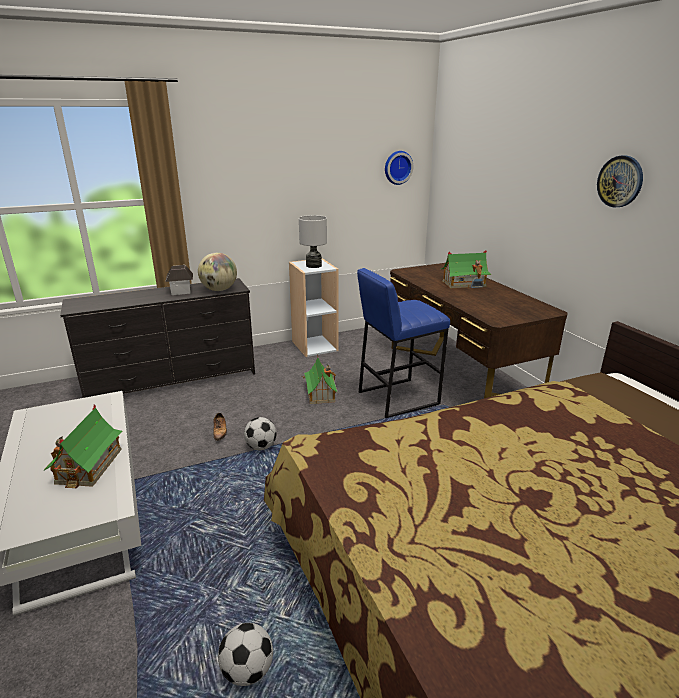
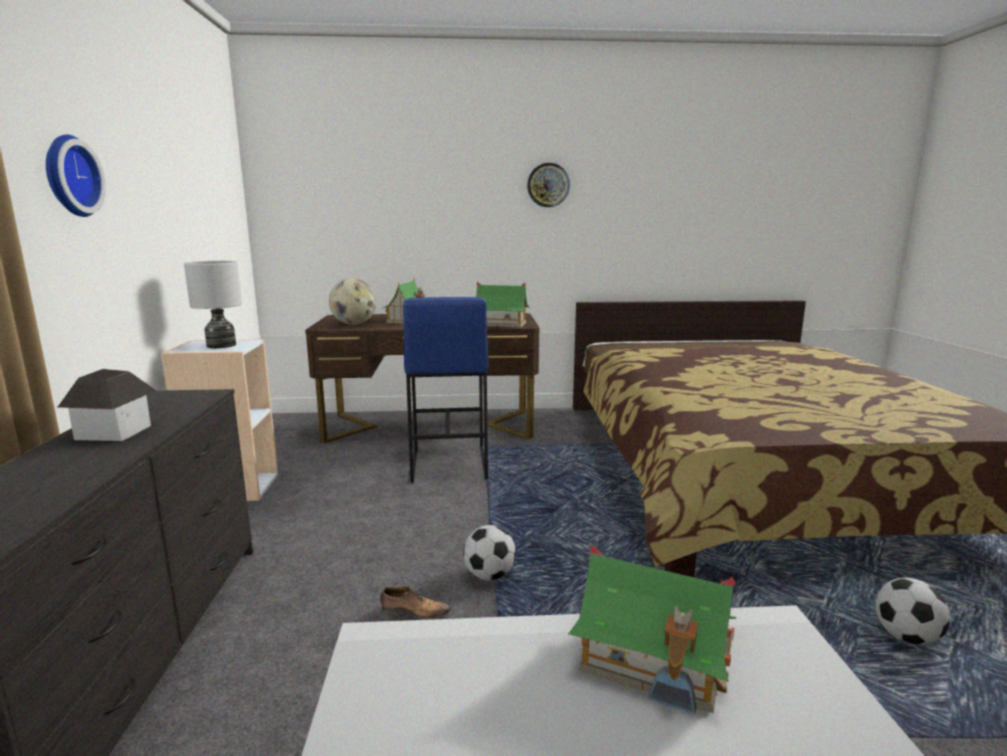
camera: 70 degrees left, 10 degrees down
(219, 290) = (183, 405): globe -> globe (354, 324)
(320, 393) = (384, 507): toy house -> toy house (500, 324)
(397, 167) = (225, 196): wall clock -> wall clock (68, 176)

